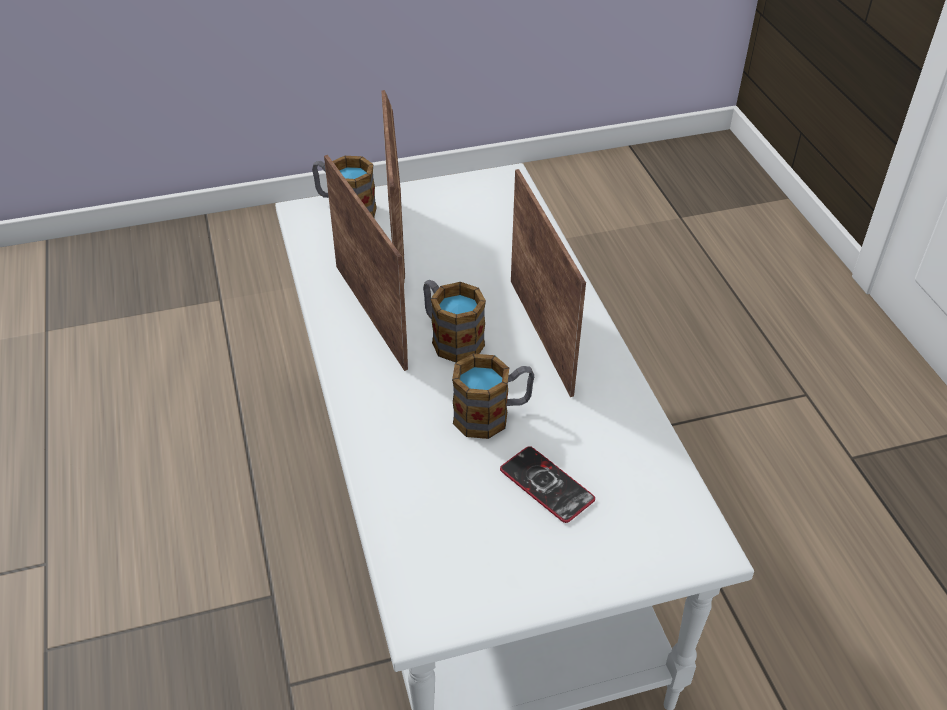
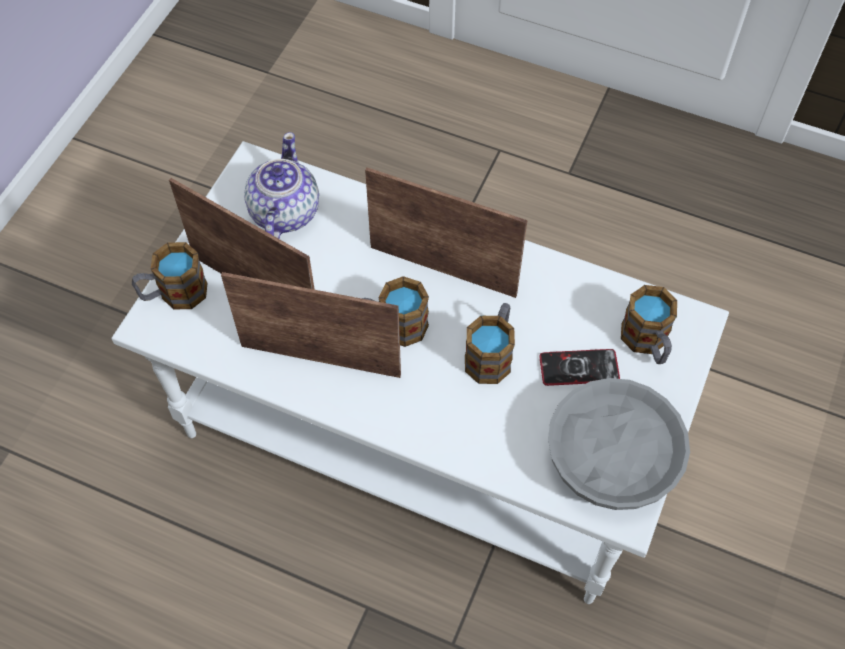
camera: 50 degrees left, 15 degrees up
(474, 571) = (614, 459): none -> grey bowl
(483, 218) = (283, 213): none -> teapot
(635, 521) = (647, 342): none -> mug

